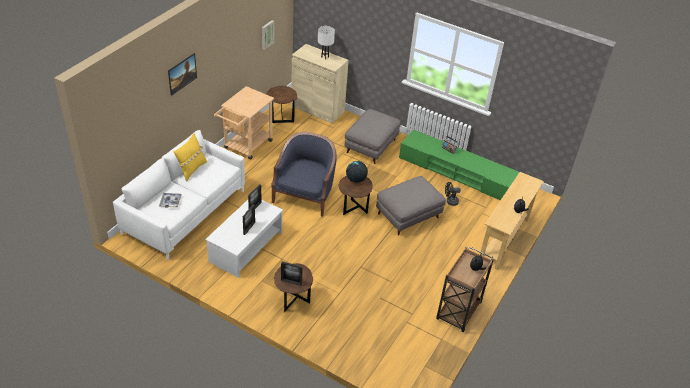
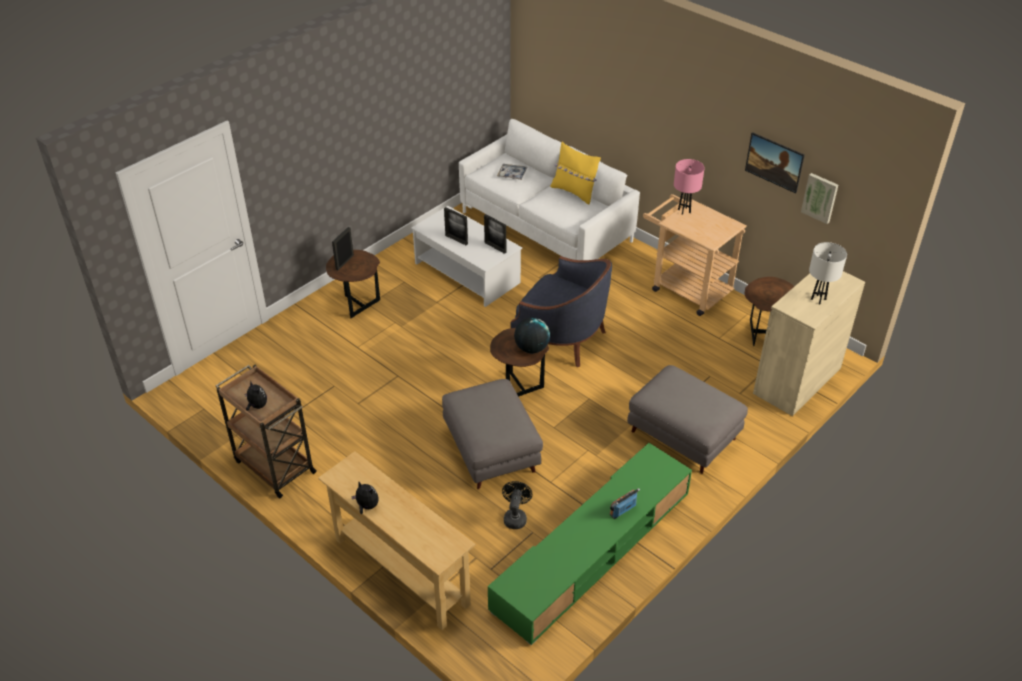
camera: 105 degrees right, 0 degrees up
(183, 80) = (643, 96): picture -> picture (772, 171)
(236, 107) = (684, 211): none -> pink table lamp

